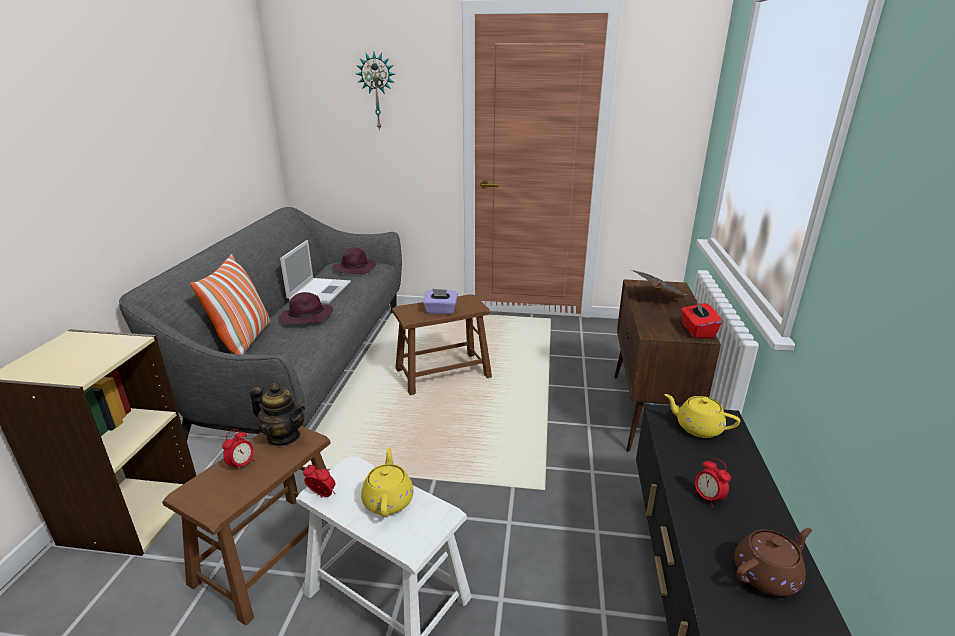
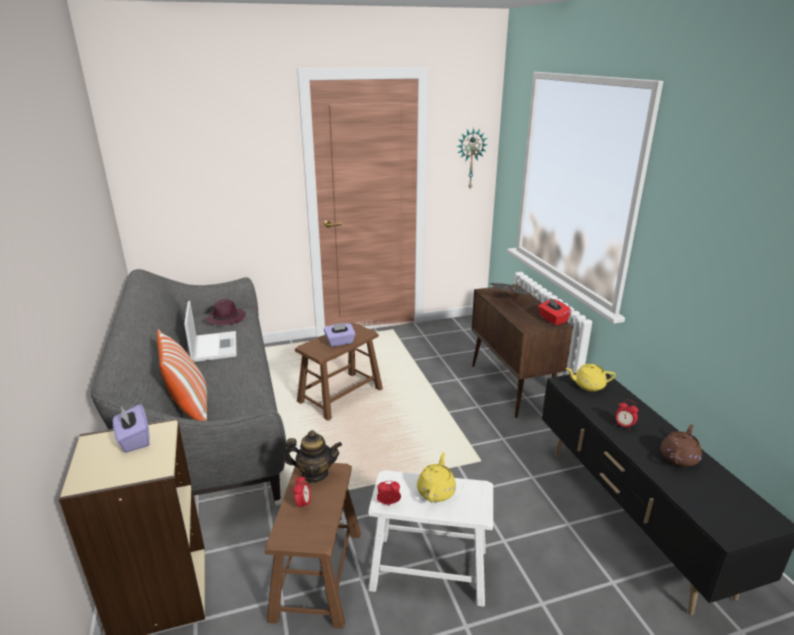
camera: 25 degrees left, 0 degrees up
(98, 345) = (134, 439): none -> purple tissue box
(306, 318) = (228, 374): purple hat -> none
(377, 91) = (221, 150): wall clock -> wall clock (470, 159)
(388, 500) = (436, 491): yellow teapot -> yellow teapot turned 45 degrees clockwise

